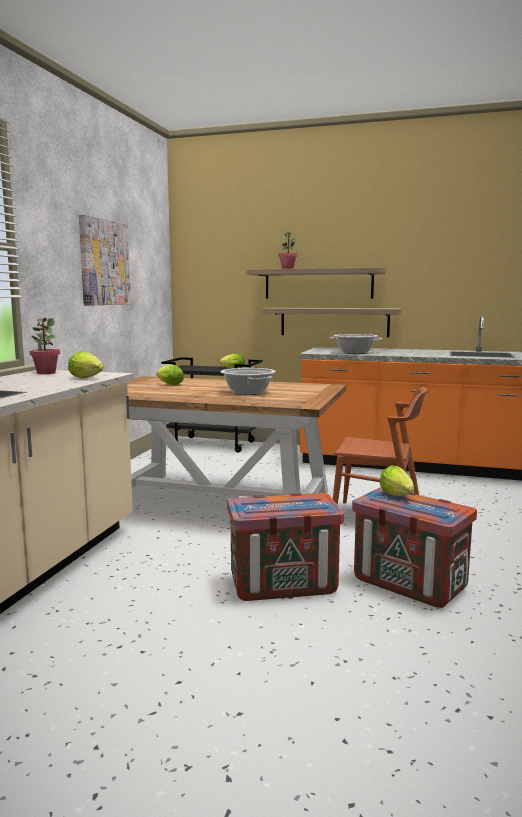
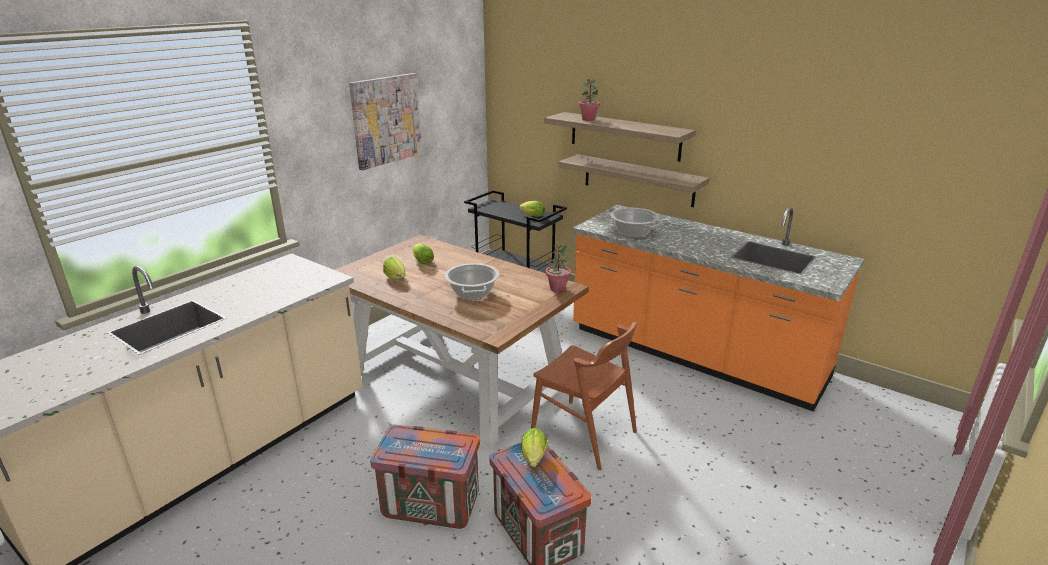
camera: 20 degrees right, 15 degrees up
(46, 373) = (285, 266): potted plant -> potted plant (557, 288)
(88, 378) = (302, 287): lettuce -> lettuce (396, 279)

